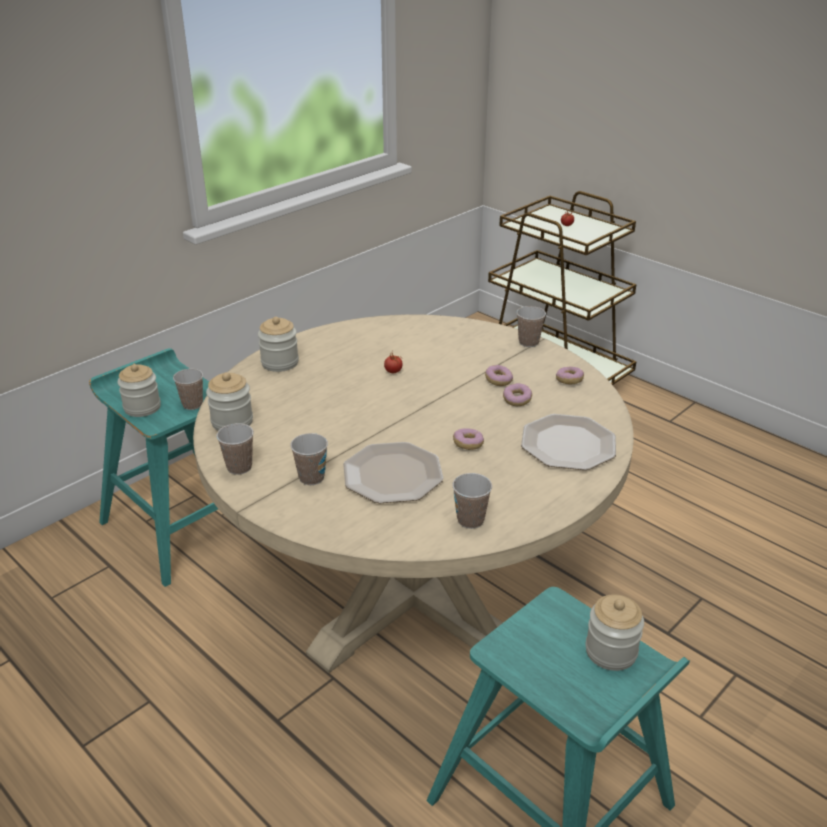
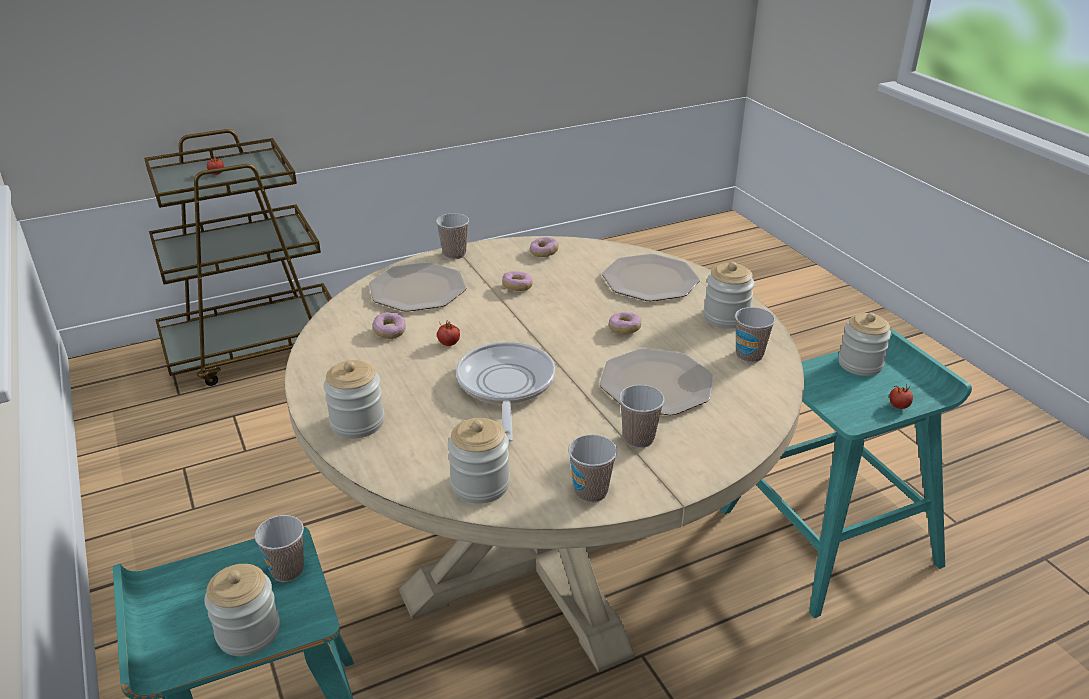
camera: 70 degrees left, 0 degrees up
(349, 407) = (505, 387): none -> frying pan
(460, 341) = (418, 289): none -> plate
(517, 400) = (560, 286): donut -> donut (389, 332)
(531, 498) = (726, 317): none -> jar
(546, 689) = (898, 406): none -> tomato

